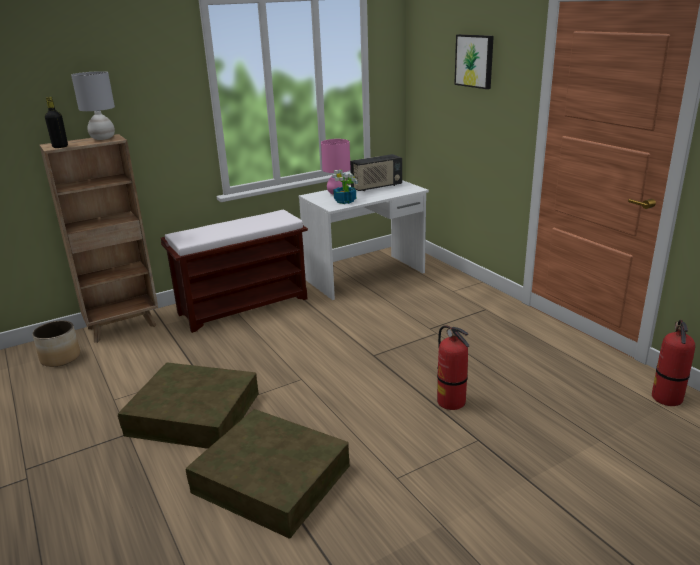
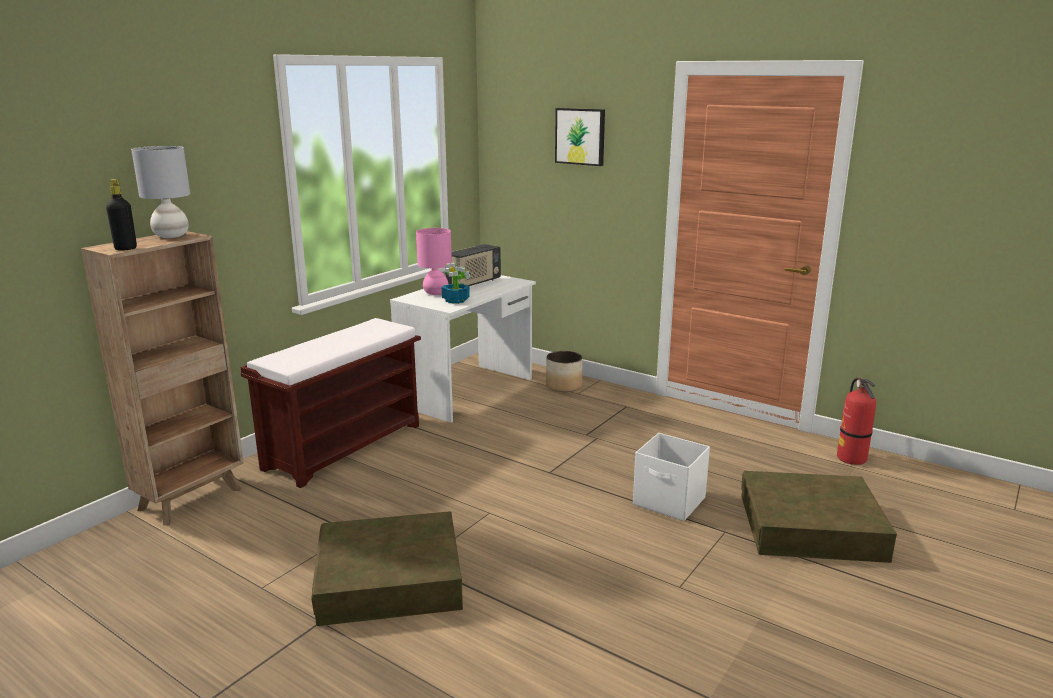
camera: 25 degrees left, 5 degrees down
(61, 357) = (128, 554): planter -> planter (563, 386)
(271, 479) = (548, 623): brown storage box -> brown storage box (811, 527)
(451, 402) = (669, 502): fire extinguisher -> white storage box

